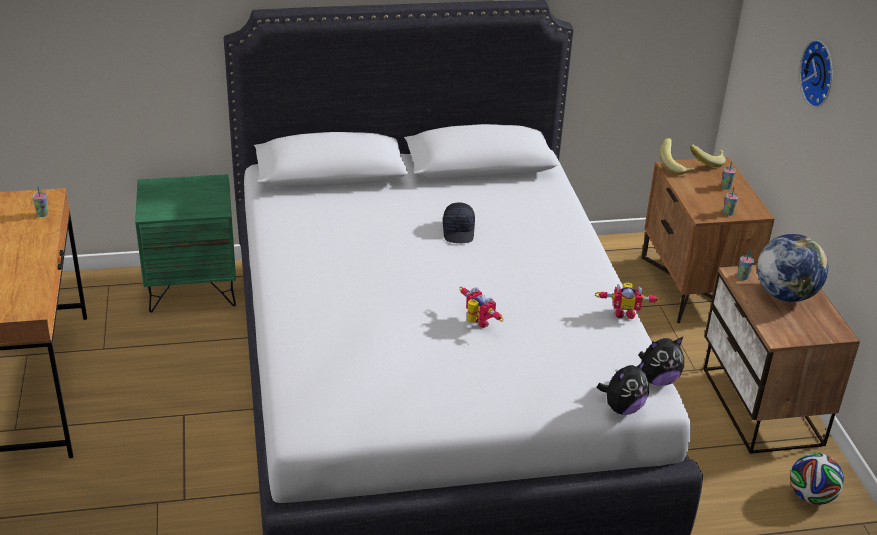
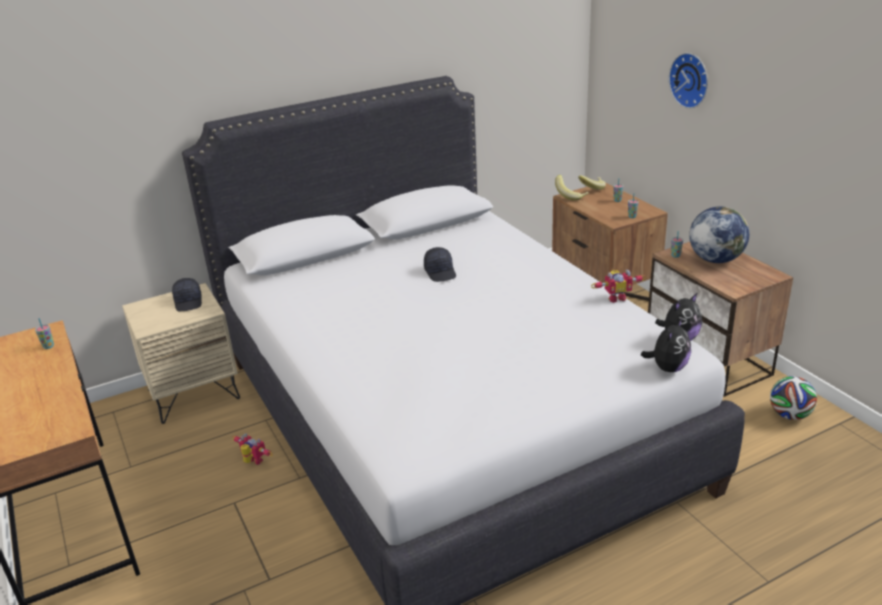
camera: 15 degrees left, 5 degrees down
(192, 287) = (193, 393): green nightstand -> beige nightstand
(202, 193) = (189, 302): none -> black cap
(476, 323) = (502, 336): toy robot -> toy robot (253, 462)

